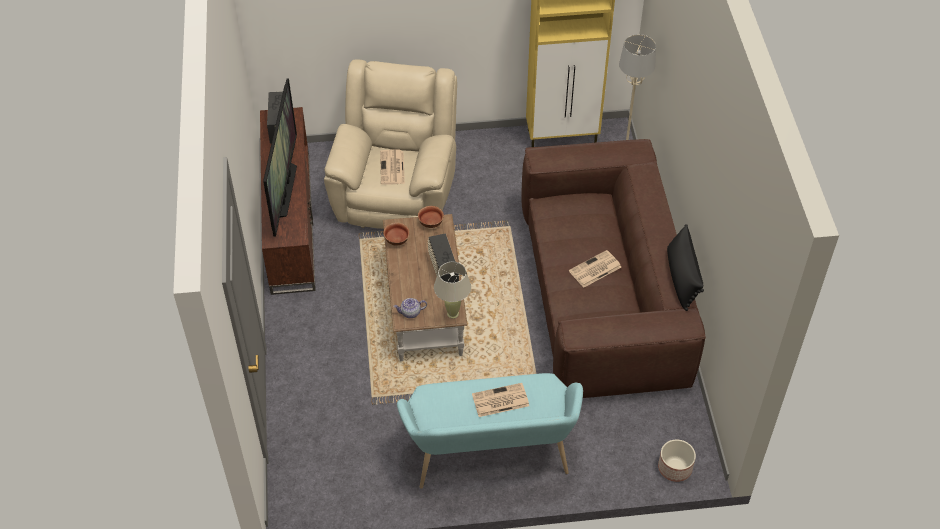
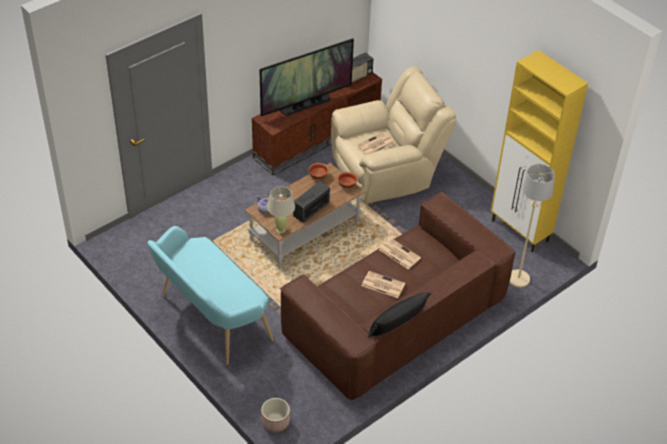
camera: 55 degrees right, 5 degrees down
(499, 401) = (222, 279): newspaper -> newspaper (399, 254)

